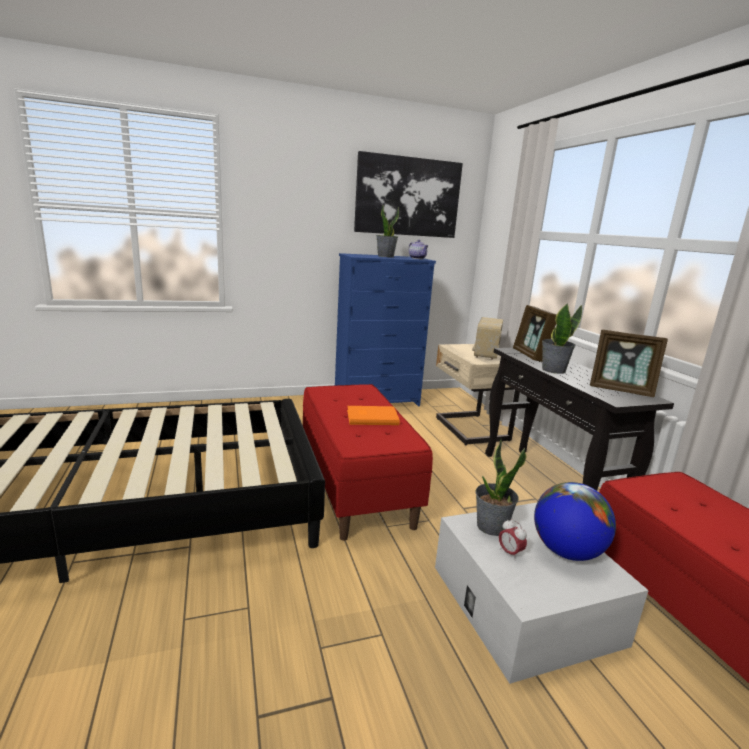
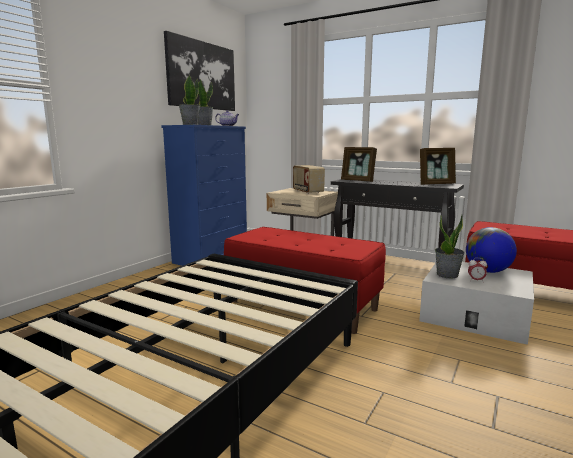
camera: 40 degrees left, 5 degrees down
(371, 417) = (314, 240): orange book -> none
(553, 370) = (388, 183): potted plant -> potted plant (190, 124)

